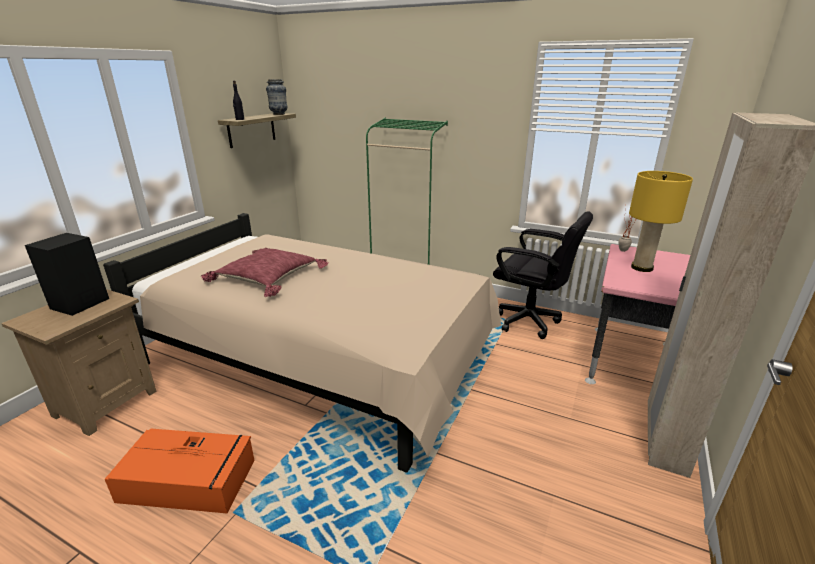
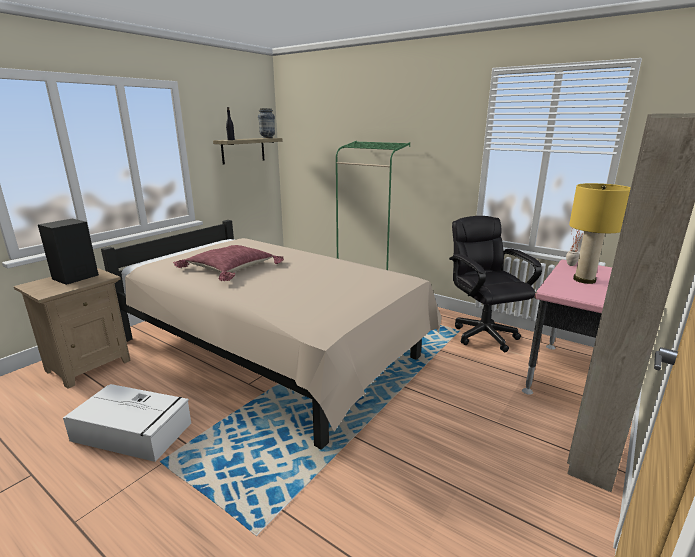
camera: 10 degrees right, 5 degrees down
(190, 480) = (133, 432): orange storage box -> white storage box
(531, 323) = (481, 335): black office chair -> black office chair turned 150 degrees counterclockwise

